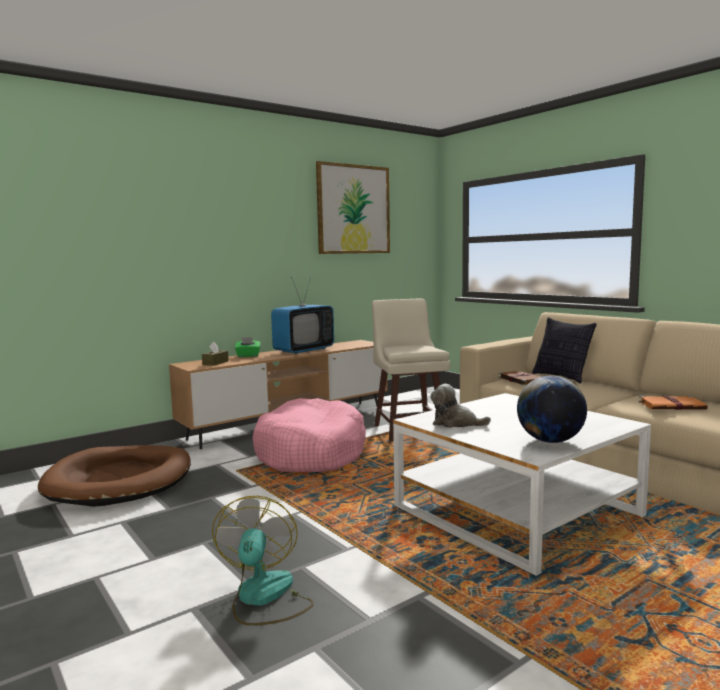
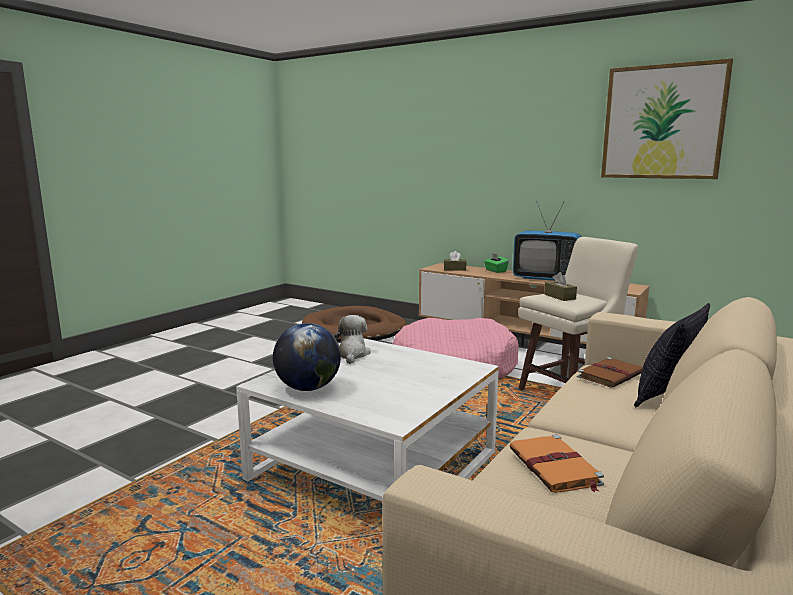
camera: 70 degrees right, 5 degrees up
(264, 598) = (209, 396): fan -> none
(409, 348) = (559, 297): none -> brown tissue box

